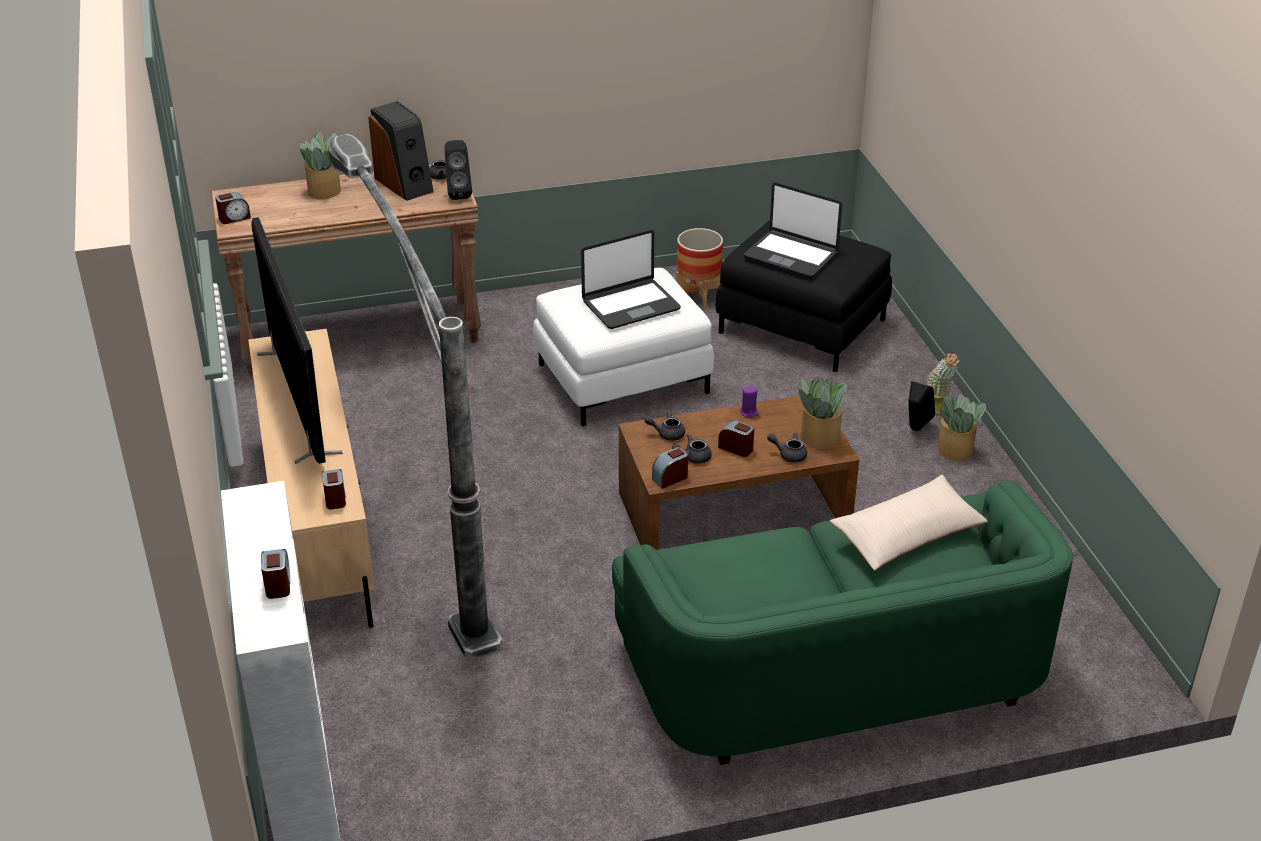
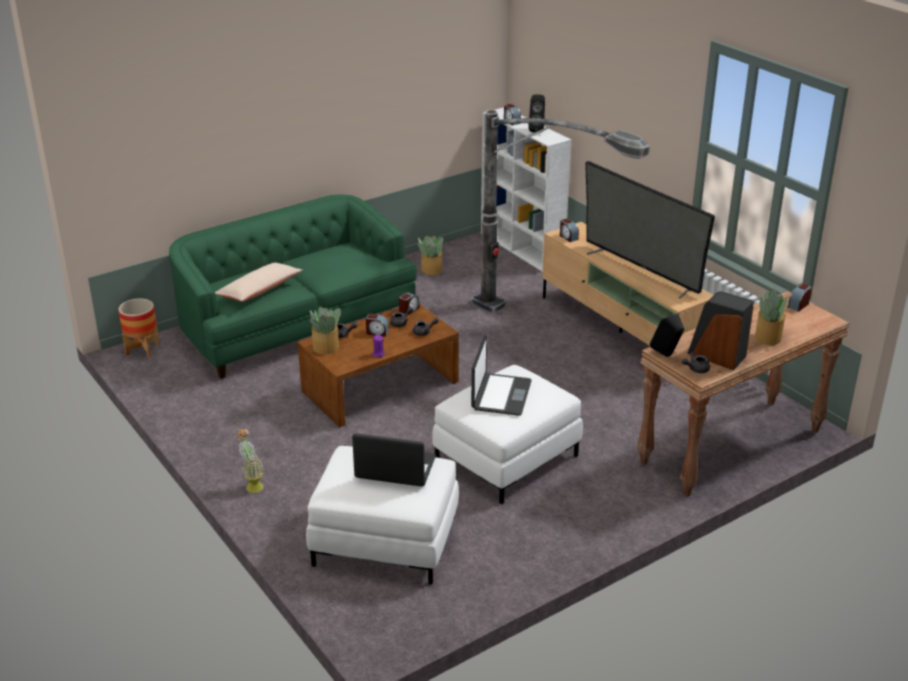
camera: 160 degrees right, 5 degrees down
(630, 305) = (500, 395): laptop -> laptop turned 150 degrees clockwise
(698, 296) = (492, 552): planter -> planter (143, 349)
(802, 326) = (385, 541): black ottoman -> white ottoman
(915, 429) = (268, 465): black speaker -> black speaker (536, 130)
(955, 450) = (236, 456): potted plant -> potted plant (431, 270)

